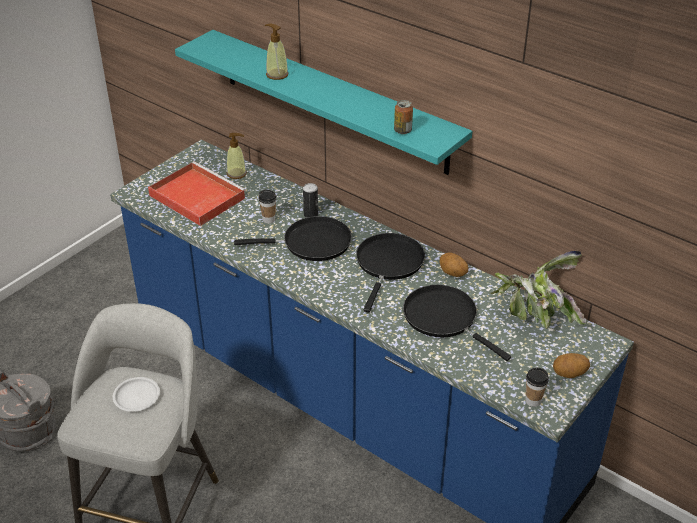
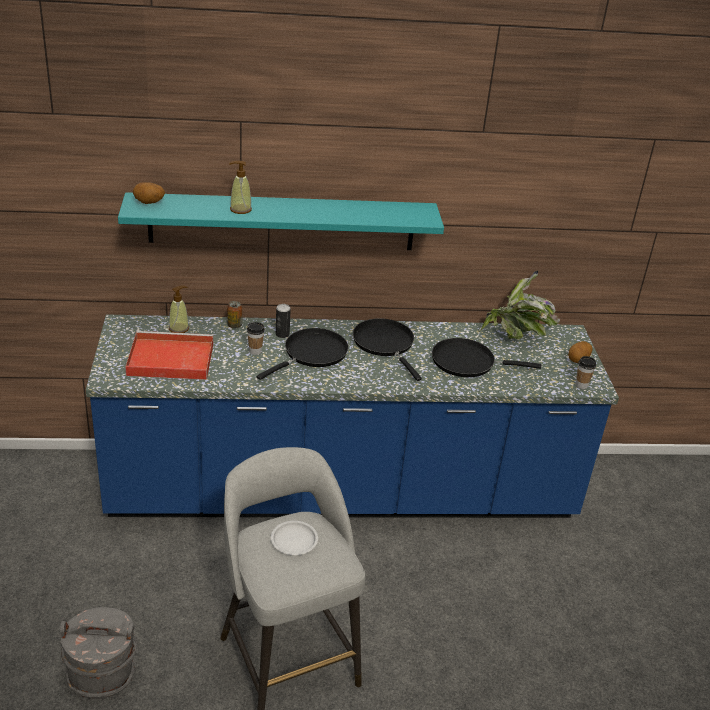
camera: 45 degrees left, 5 degrees down
(402, 130) = (395, 218): can -> can (234, 325)
(452, 274) = (433, 332): potato -> potato (149, 203)

